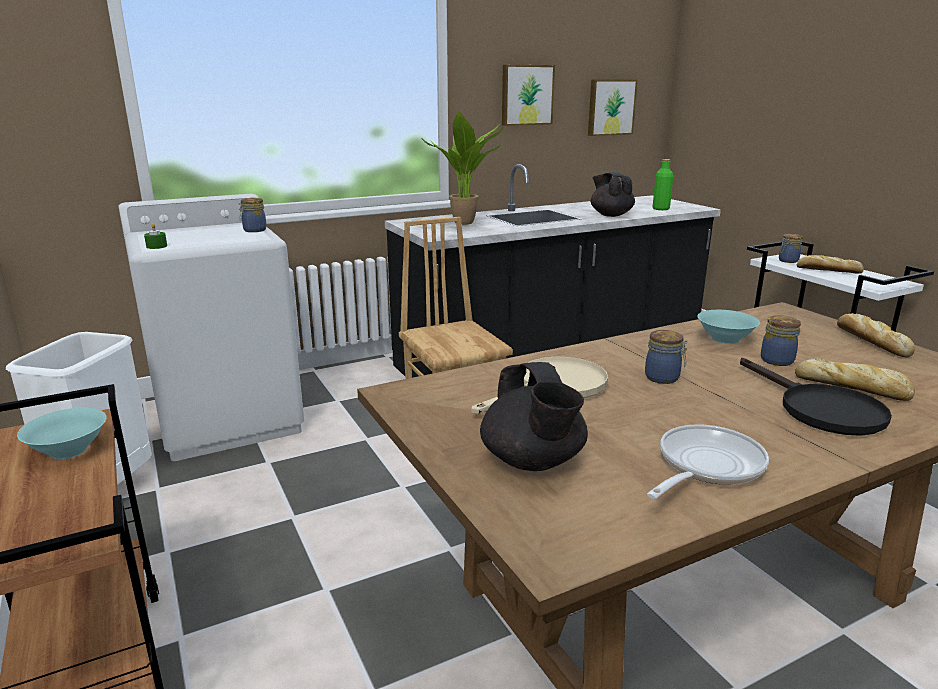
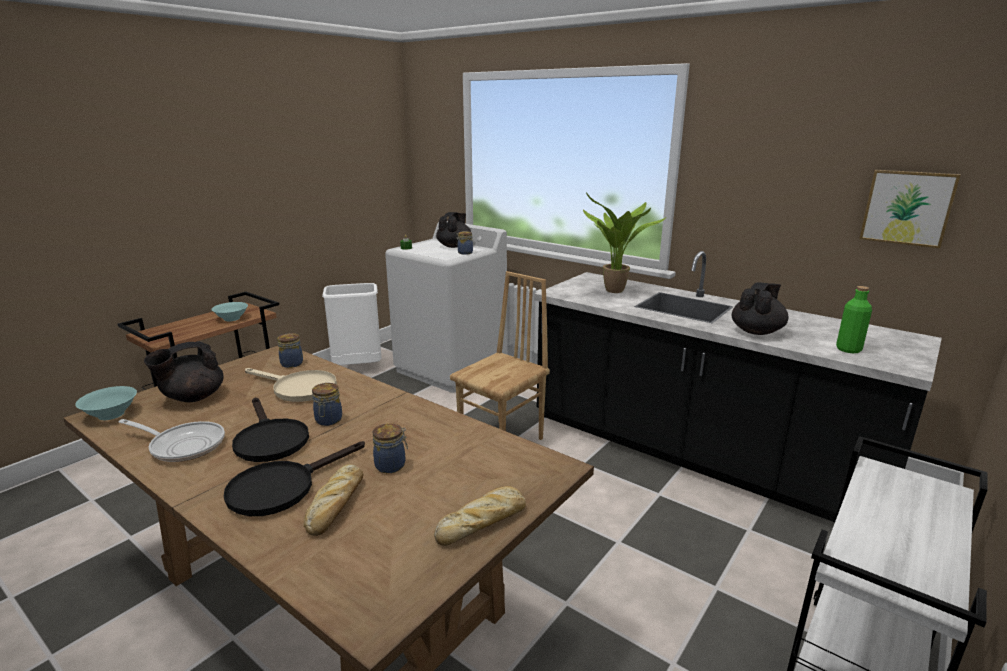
camera: 65 degrees right, 0 degrees up
(206, 230) = (454, 246): none -> black teapot
(526, 95) = (771, 181): picture -> none
(703, 411) = (269, 439): none -> black frying pan
(725, 339) = (434, 439): turquoise bowl -> turquoise bowl (110, 415)
(787, 261) = (897, 484): jar -> jar (291, 363)
(827, 270) = (894, 521): bread -> none

